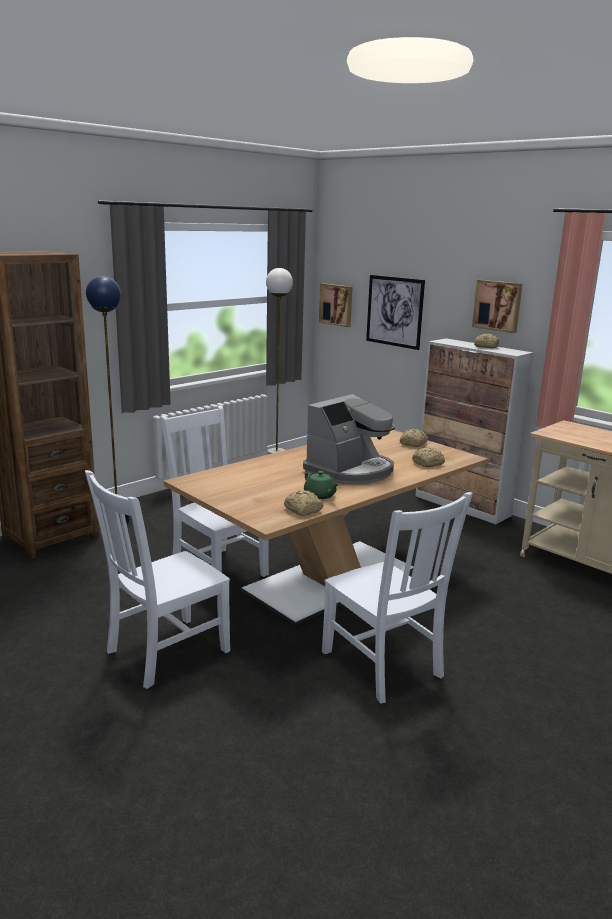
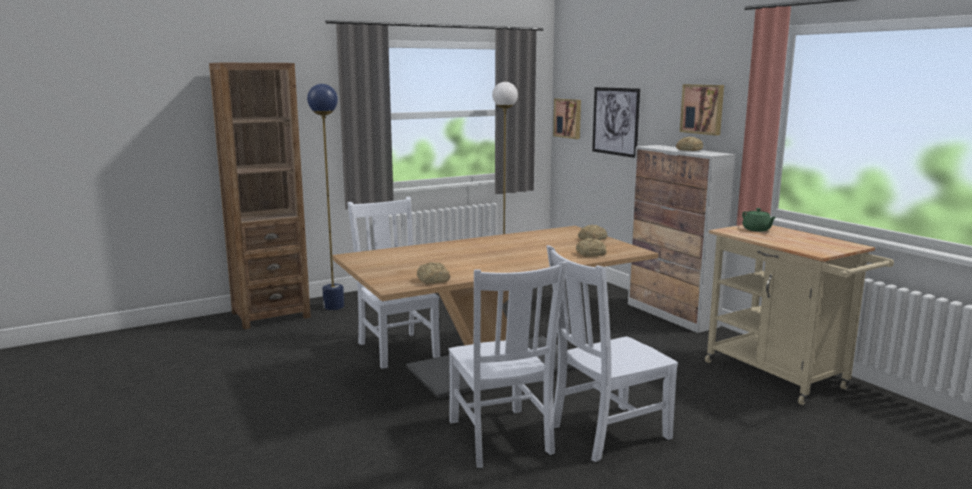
camera: 15 degrees right, 5 degrees down
(164, 652) = (309, 407): white chair -> white chair (606, 433)
(320, 495) = (460, 271): green teapot -> green teapot (757, 229)
(350, 471) = (508, 256): coffee machine -> none

